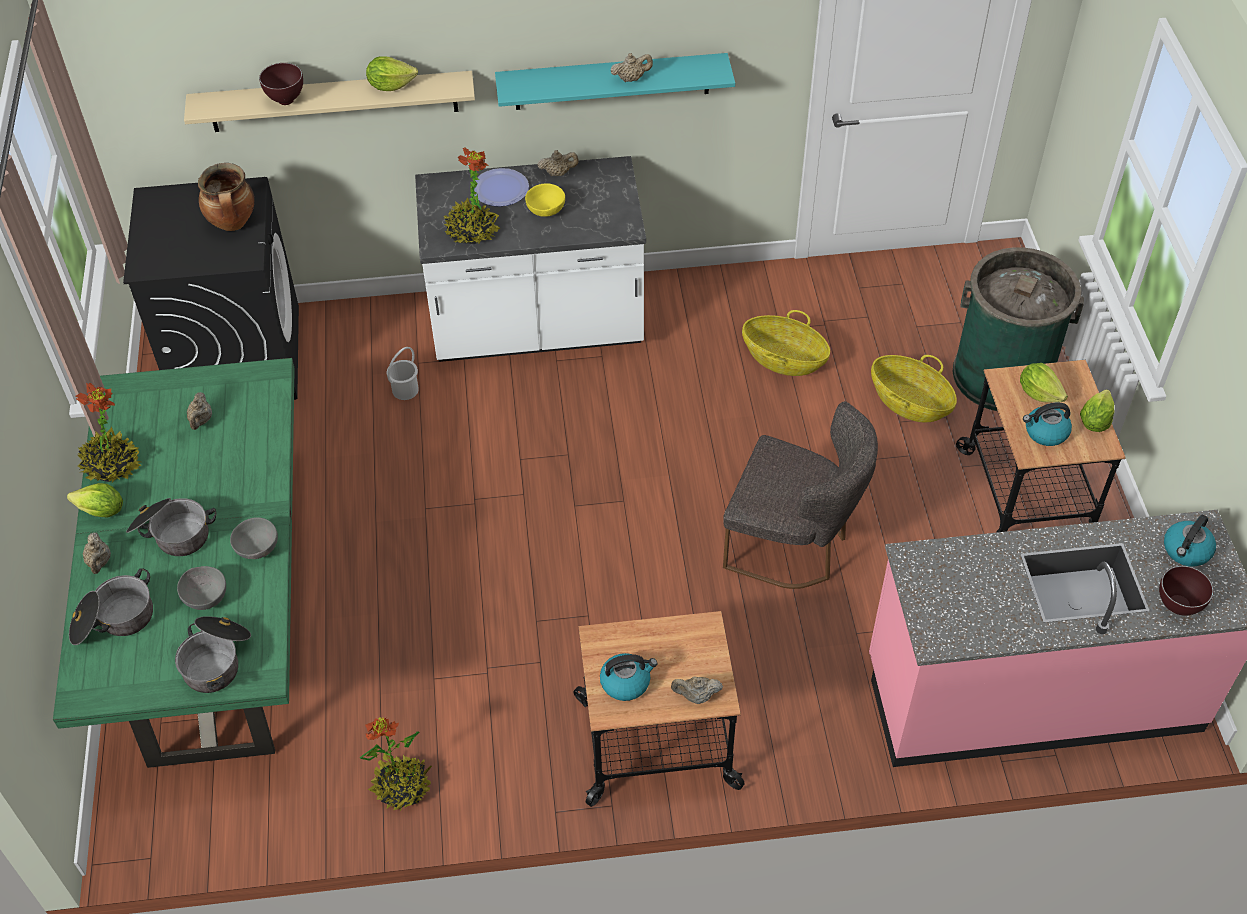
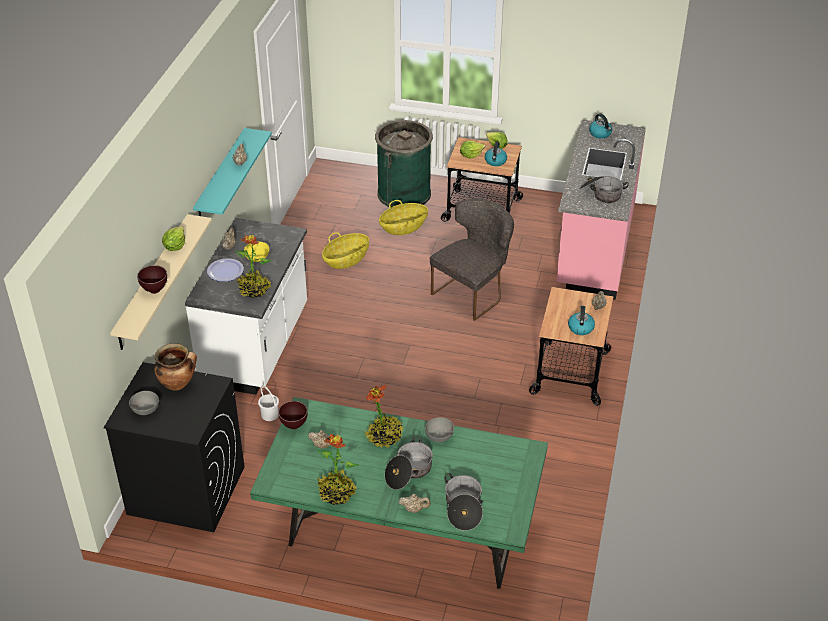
camera: 70 degrees left, 10 degrees down
(102, 511) = (373, 503): lettuce -> none
(206, 596) = (464, 464): grey bowl -> grey bowl (145, 410)
(217, 660) = (512, 466): cooking pot -> cooking pot (601, 194)
(402, 787) = (558, 476): potted plant -> potted plant (384, 437)
(1176, 605) = (627, 145): brown bowl -> brown bowl (293, 426)

